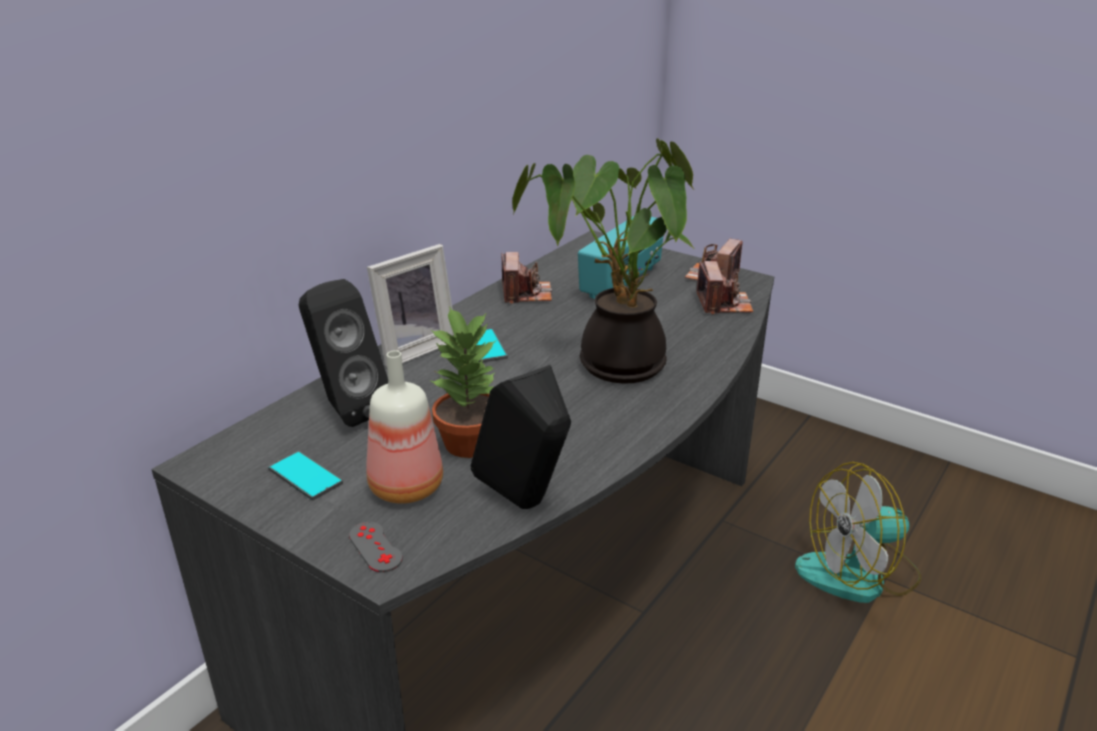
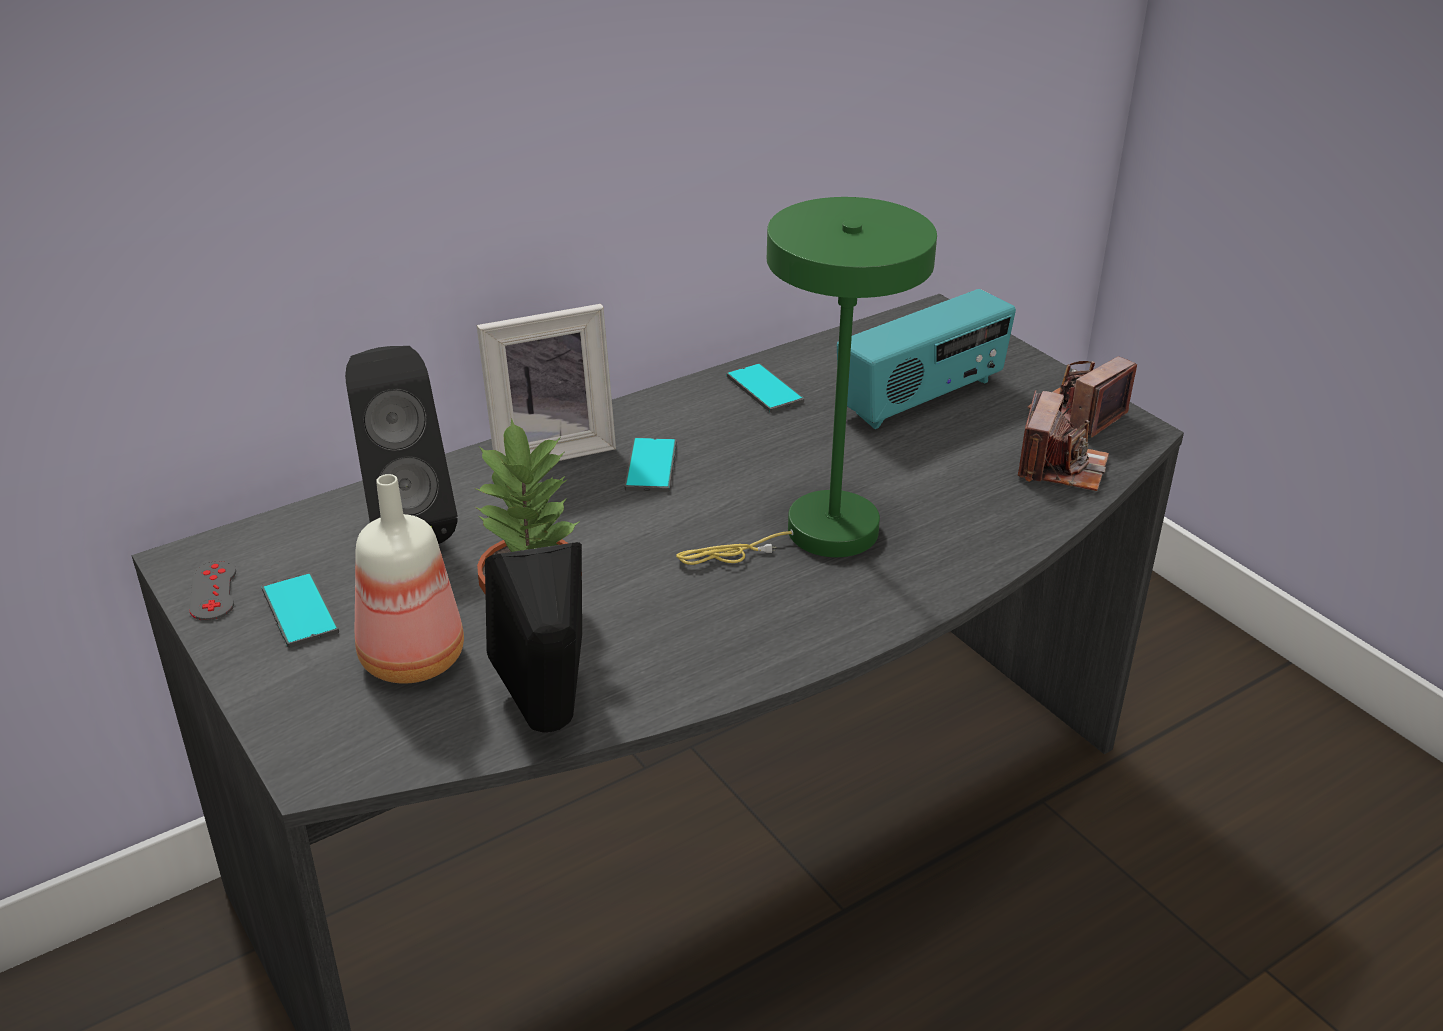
camera: 20 degrees right, 5 degrees up
(375, 547) = (324, 734): grey game controller -> grey game controller (213, 590)
(526, 294) = (765, 389): camera -> phone
(614, 364) = (816, 535): potted plant -> green table lamp
(858, 574) = (1222, 949): fan -> none

